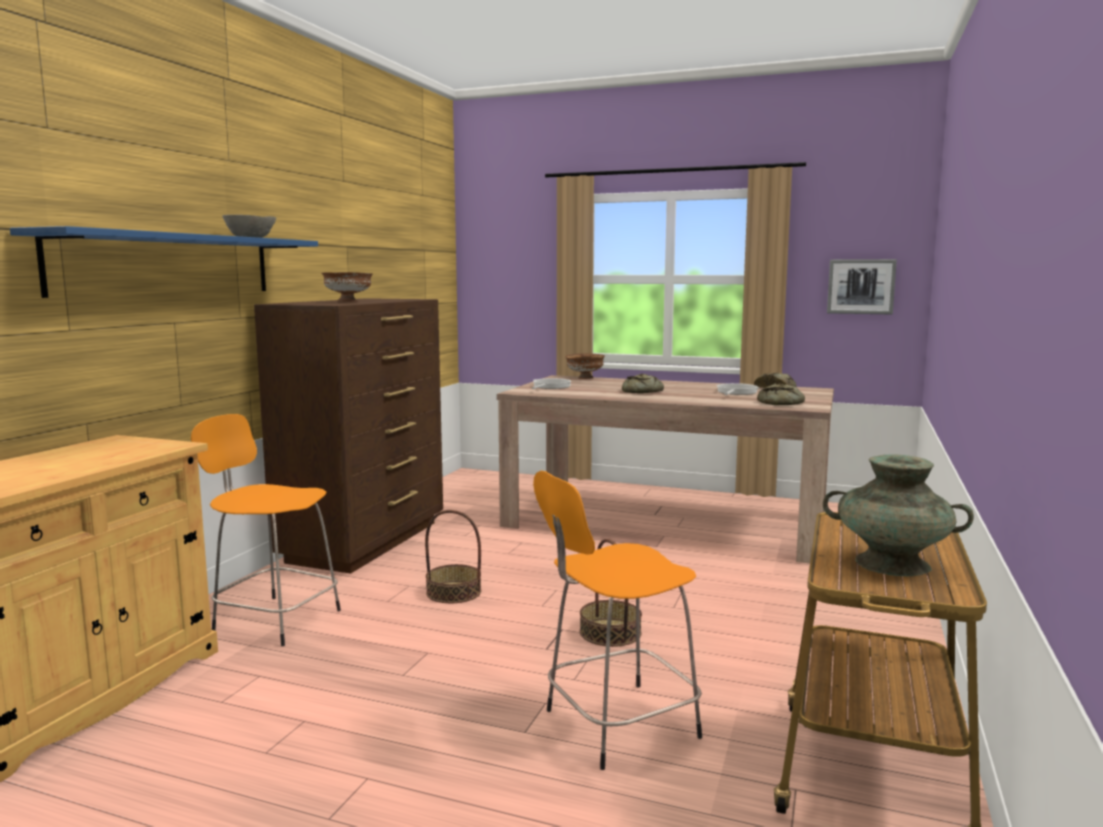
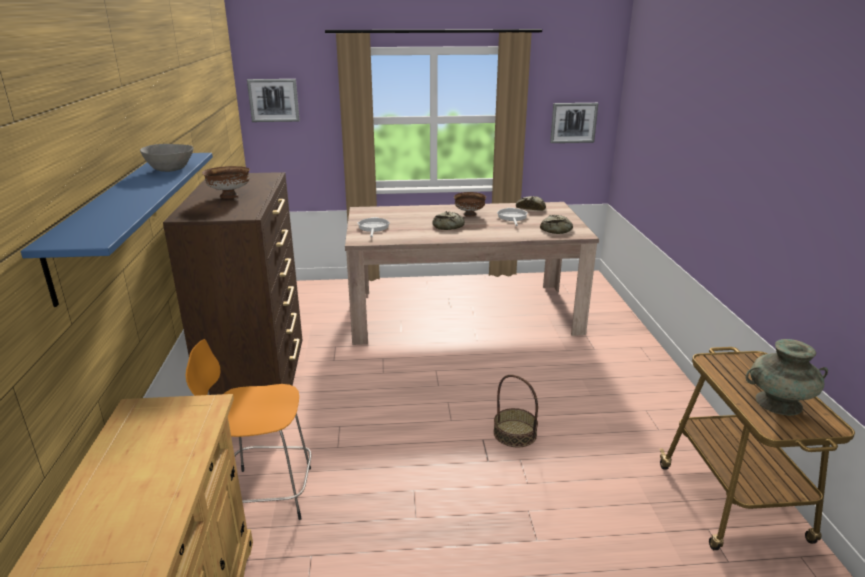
camera: 25 degrees left, 15 degrees up
(453, 592) = (379, 424): basket -> none
(491, 254) = (273, 100): none -> picture
(585, 378) = (382, 209): brown bowl -> brown bowl (469, 214)
(616, 725) = (583, 514): orange stool -> none

